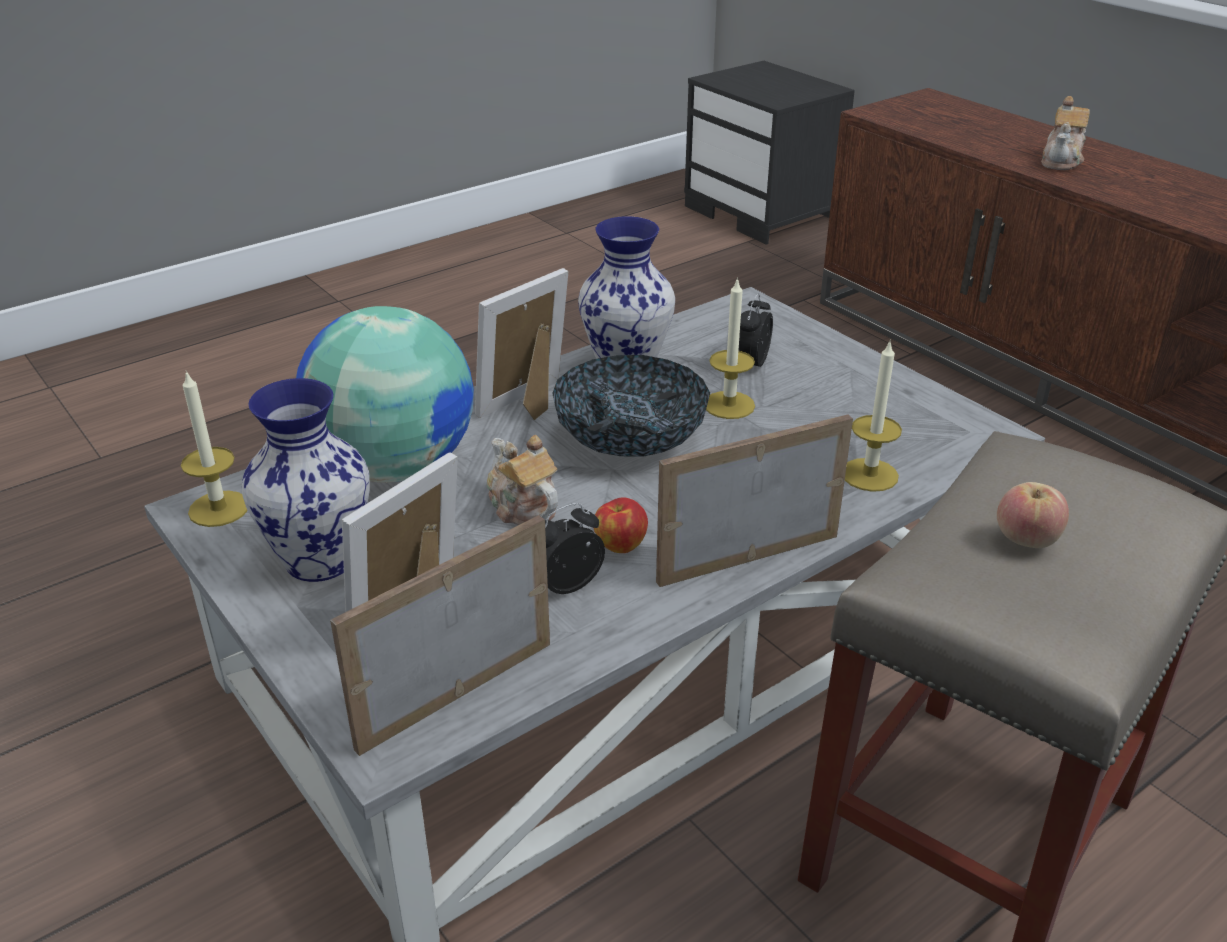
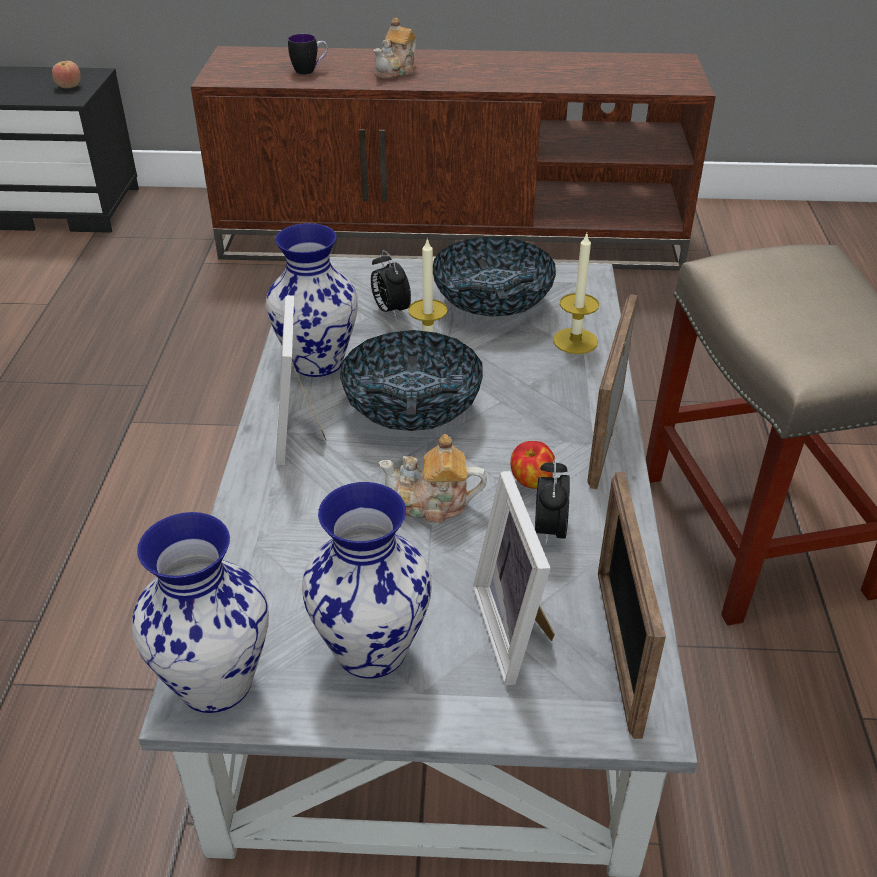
camera: 50 degrees left, 5 degrees up
(219, 509) = (214, 684): candle -> vase
(393, 466) = (290, 544): globe -> none
(850, 405) = (492, 303): none -> bowl
(972, 133) = (310, 71): none -> mug
(1026, 539) = (811, 312): apple -> apple (69, 86)
(1062, 160) = (396, 71): teapot -> teapot turned 60 degrees clockwise

